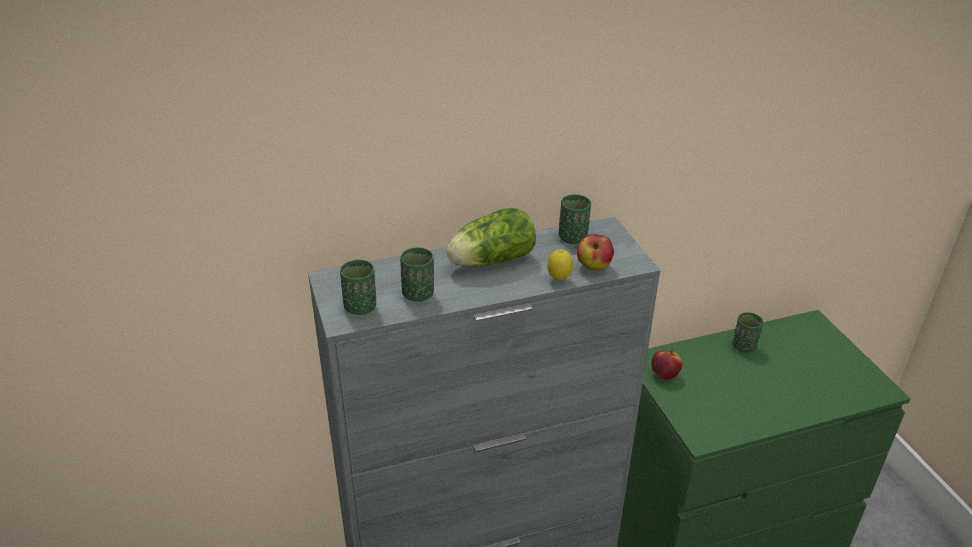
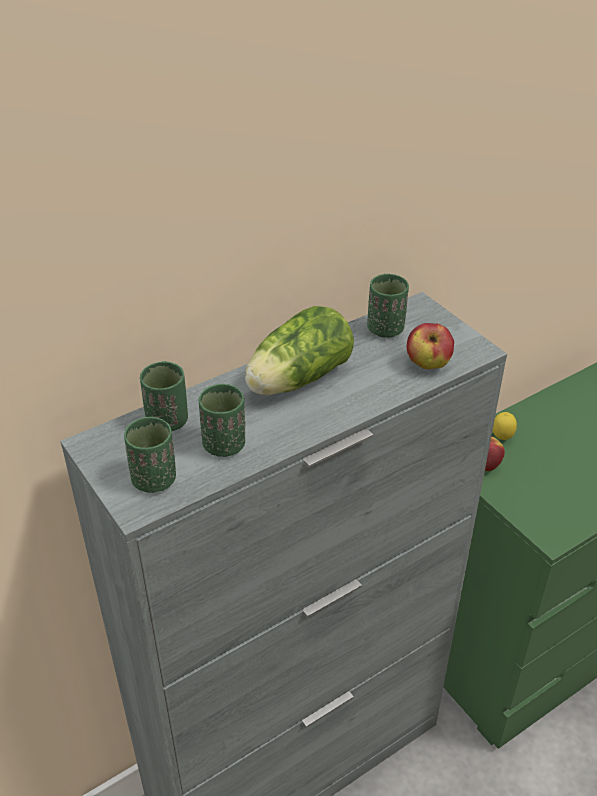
camera: 15 degrees left, 5 degrees up
(559, 280) = (393, 390): lemon -> lemon (502, 438)
(744, 346) = (556, 412): green cup -> green cup (167, 421)

